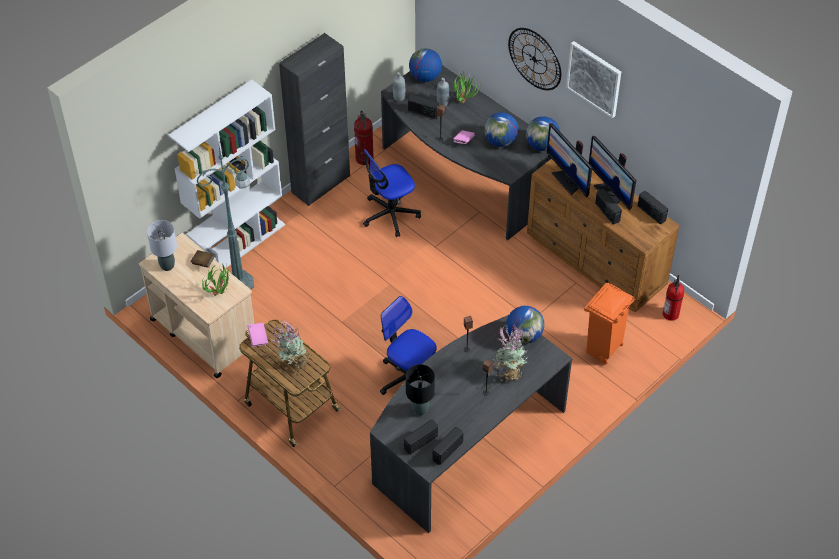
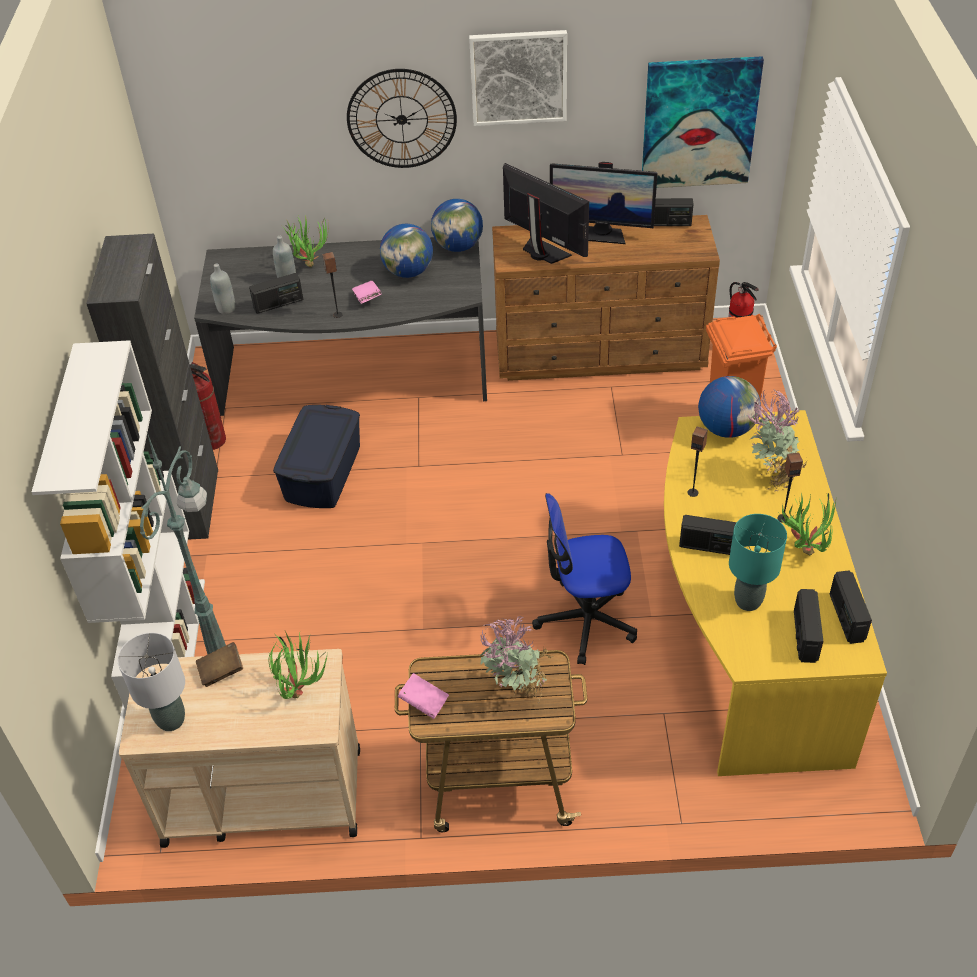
camera: 45 degrees left, 5 degrees down
(390, 214) = (322, 473): office chair -> blue storage box
(420, 410) = (748, 601): black table lamp -> turquoise table lamp
(425, 77) = (229, 271): globe -> none
(465, 443) = (744, 632): grey desk -> yellow desk
(474, 411) = (803, 547): none -> potted plant
(568, 180) = (543, 252): monitor -> monitor turned 150 degrees counterclockwise
(607, 212) = (626, 252): radio -> radio (710, 546)
(684, 169) = (699, 123): none -> picture

